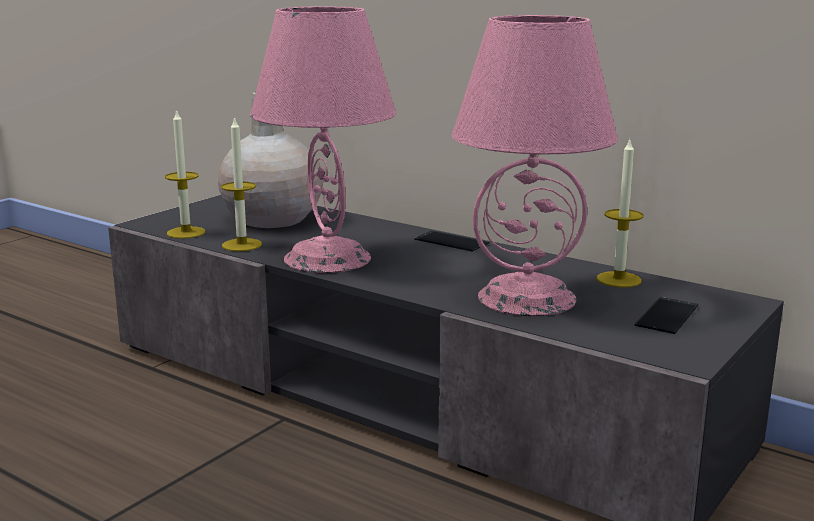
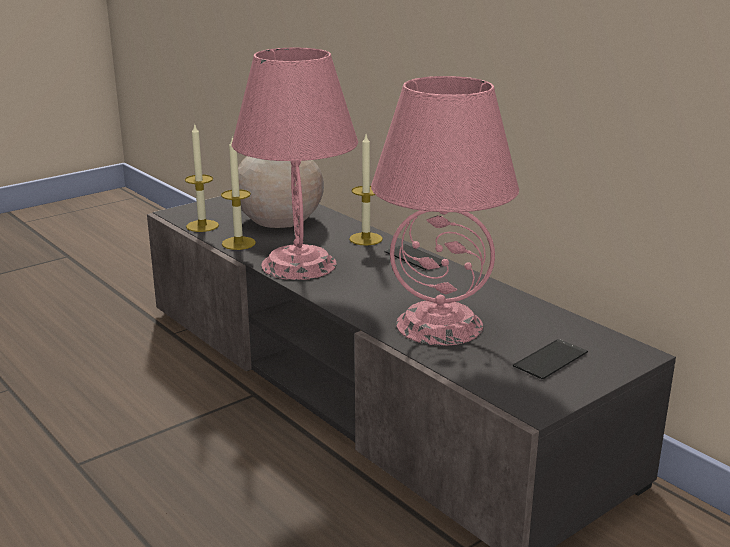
camera: 15 degrees right, 5 degrees up
(619, 279) = (536, 315): candle -> candle (366, 239)

